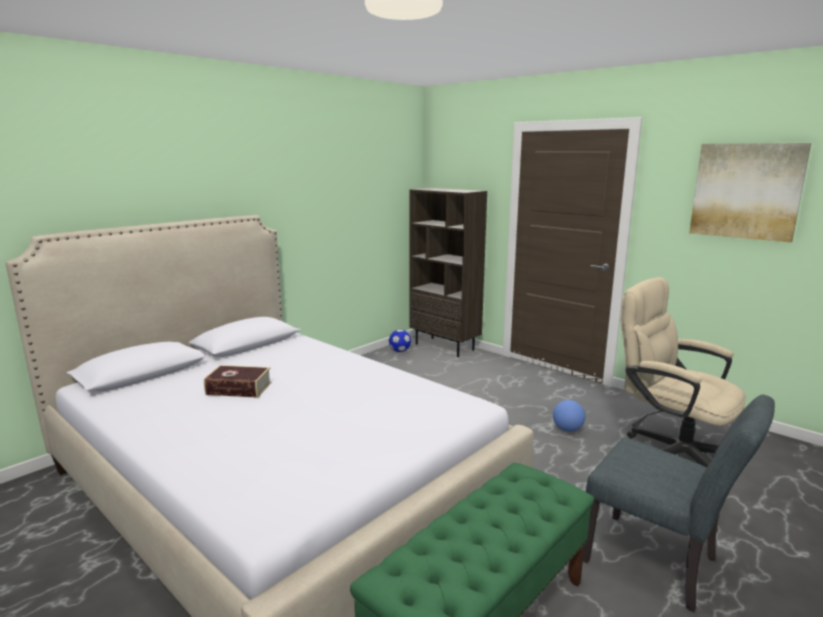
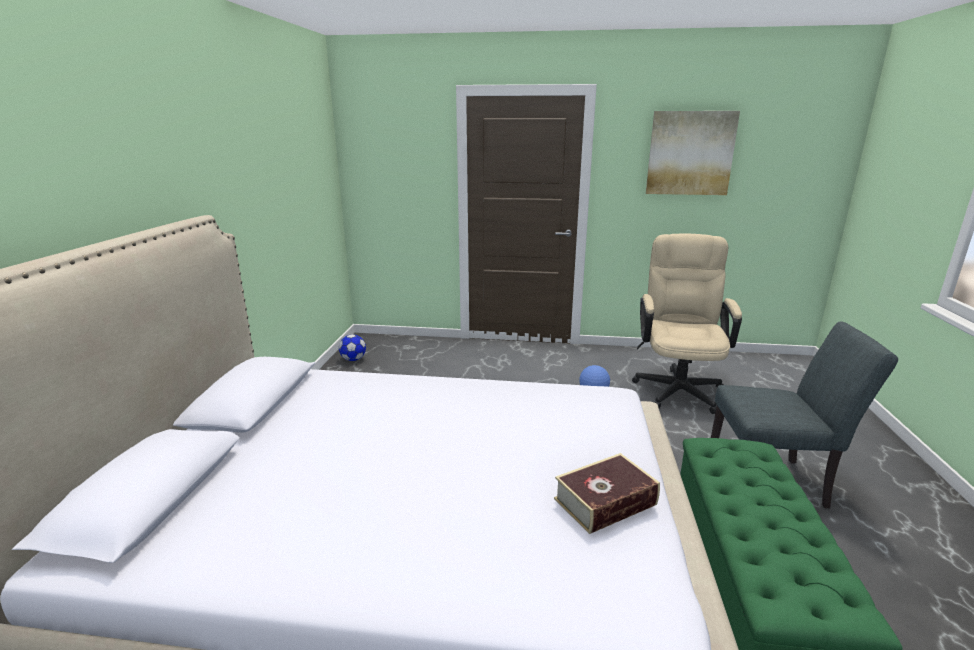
camera: 35 degrees left, 5 degrees up
(239, 388) = (348, 465): book -> book (605, 502)
(445, 347) = (396, 343): brown bookcase -> none
(670, 451) = (677, 387): beige office chair -> beige office chair turned 90 degrees clockwise

